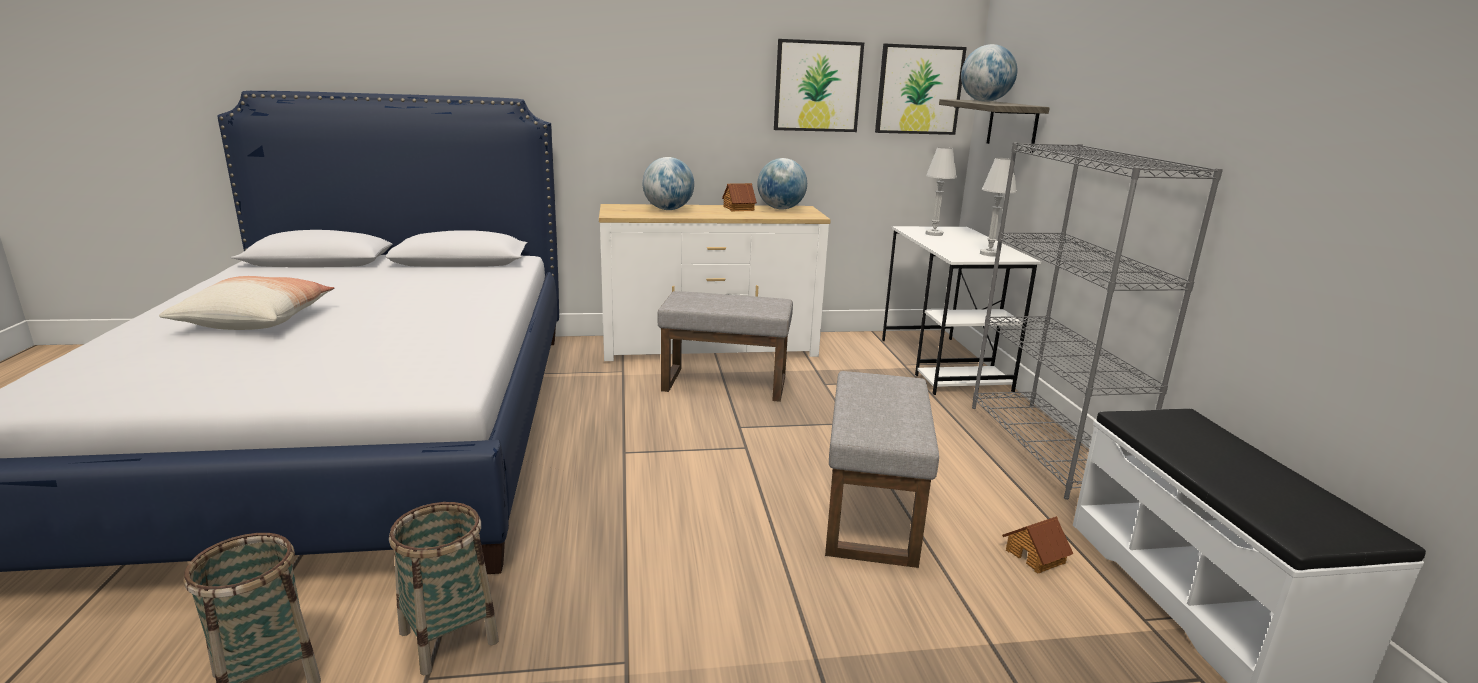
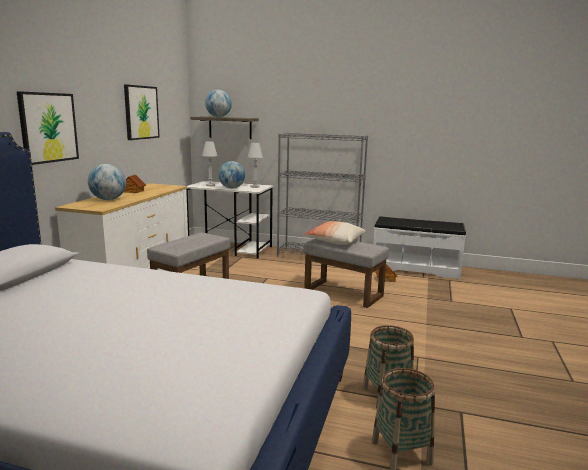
camera: 65 degrees left, 5 degrees down
(257, 321) = (95, 343): pillow -> pillow (335, 241)
(780, 209) = (148, 187): globe -> globe (231, 188)
(919, 90) = (174, 112): picture -> picture (48, 127)

